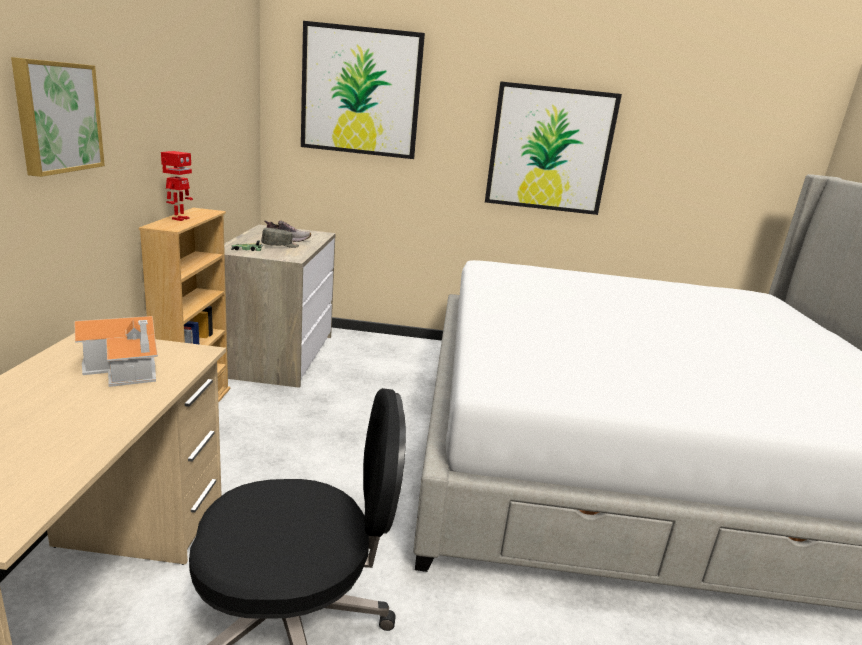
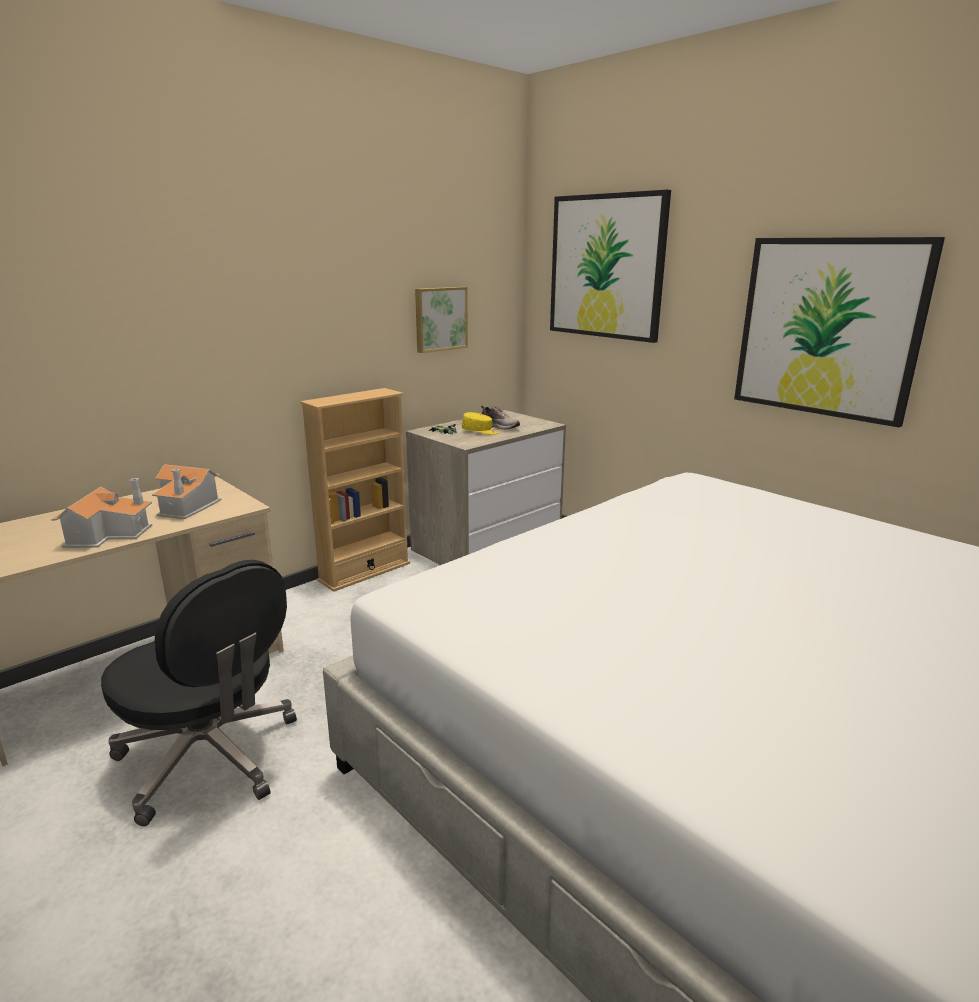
camera: 45 degrees right, 0 degrees up
(56, 117) = (204, 312): picture -> picture (440, 319)
(92, 421) = (109, 533): none -> toy house
(179, 219) = (345, 396): toy robot -> none
(280, 246) = (480, 431): grey cap -> yellow cap

